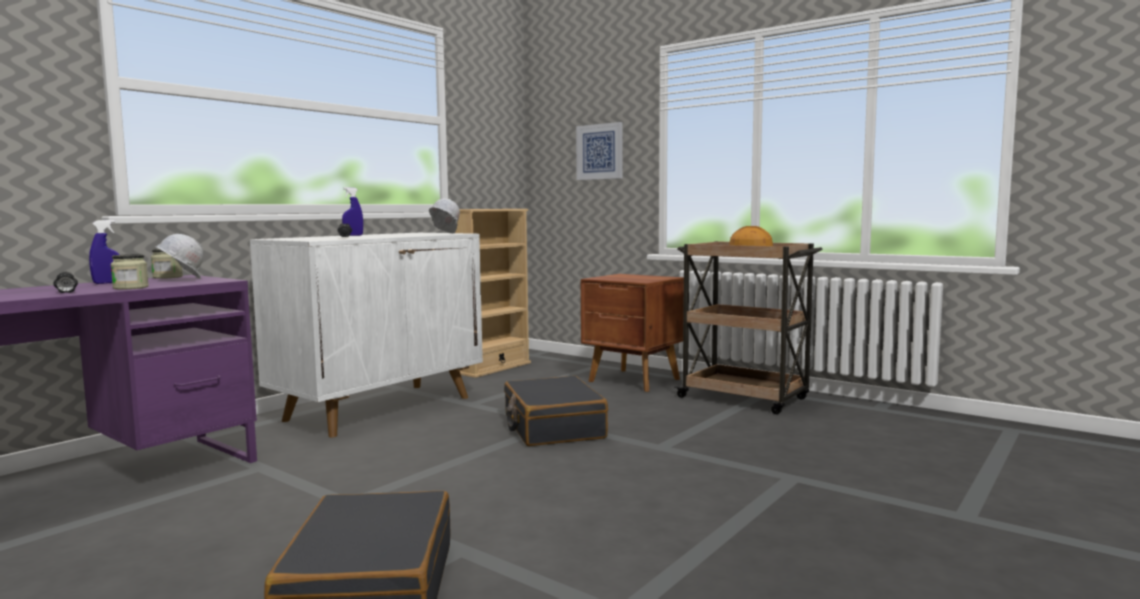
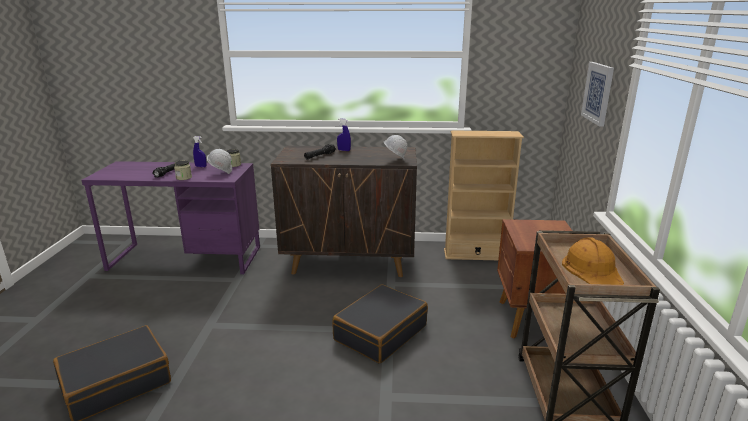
camera: 55 degrees right, 15 degrees up
(381, 408) = (350, 262): white cabinet -> brown cabinet

